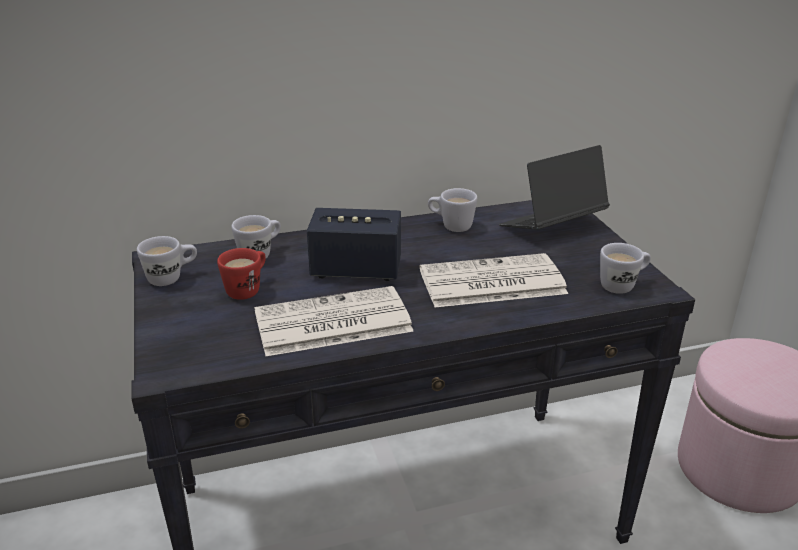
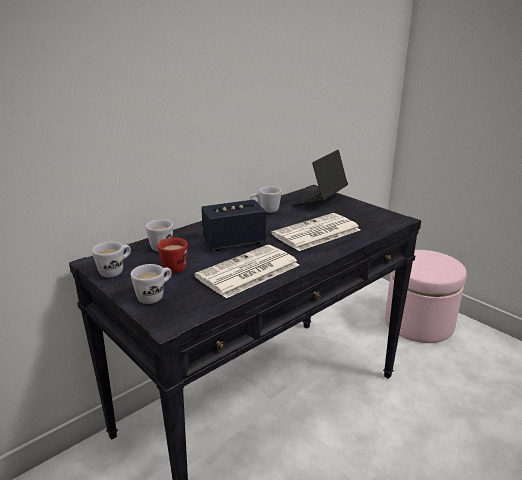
camera: 25 degrees left, 5 degrees down
(622, 285) = (382, 221): white mug -> white mug (155, 296)

